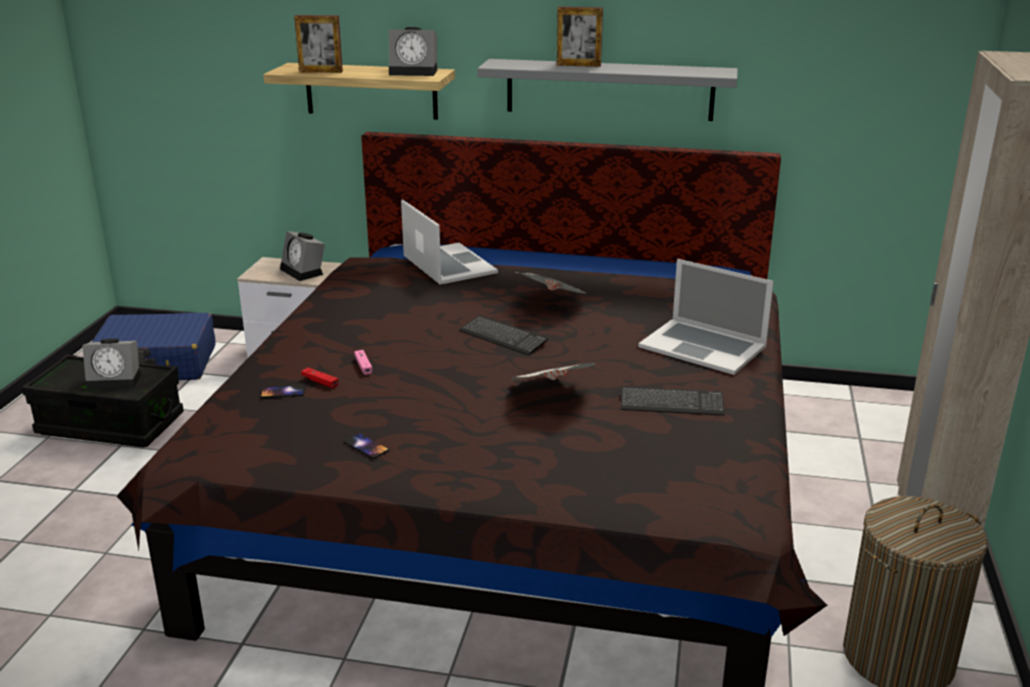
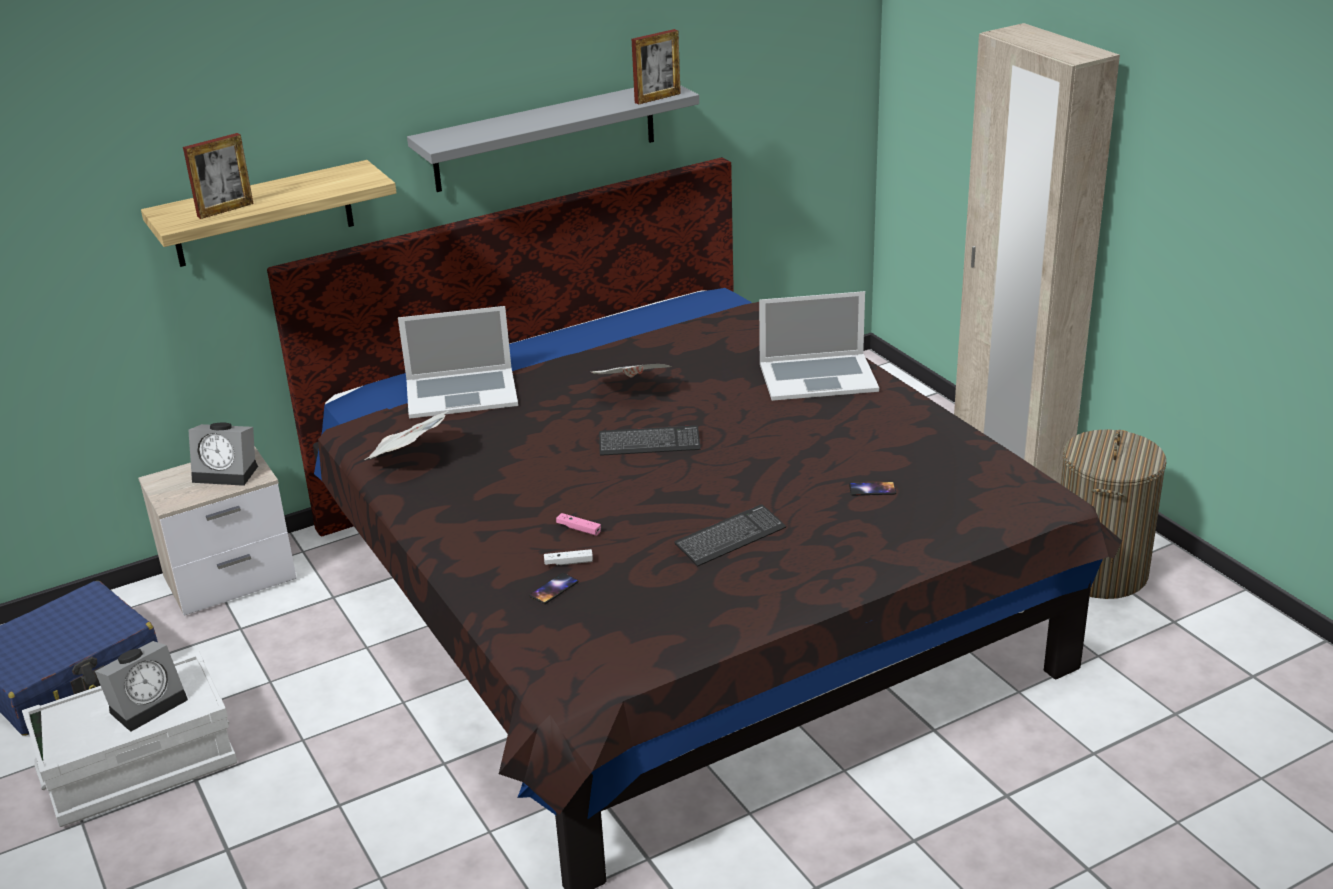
camera: 40 degrees left, 5 degrees up
(110, 424) = (140, 767): black storage box -> white storage box
(320, 382) = (568, 562): red game controller -> white game controller
(366, 446) = (718, 593): phone -> phone (872, 489)
(415, 72) = (336, 177): alarm clock -> none
(448, 264) = (461, 393): laptop -> laptop turned 150 degrees clockwise
(551, 393) = (776, 473): newspaper -> newspaper (409, 456)
(578, 65) = (523, 119): picture frame -> picture frame (657, 98)
(671, 403) = (875, 437): keyboard -> keyboard (730, 537)

